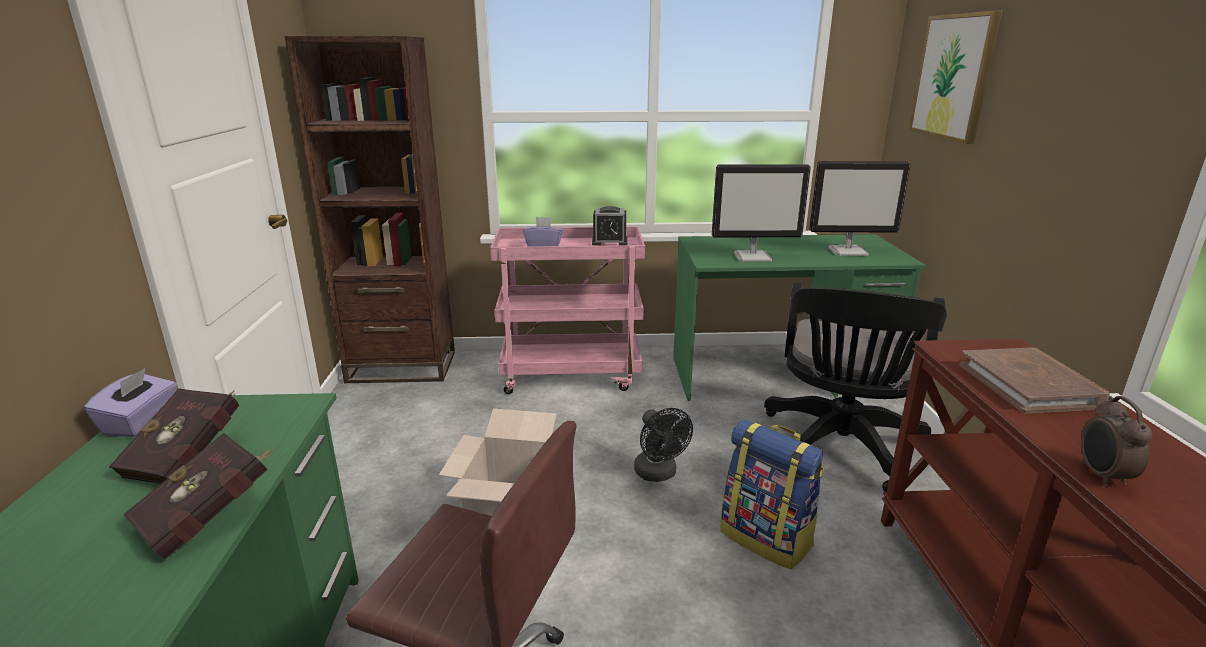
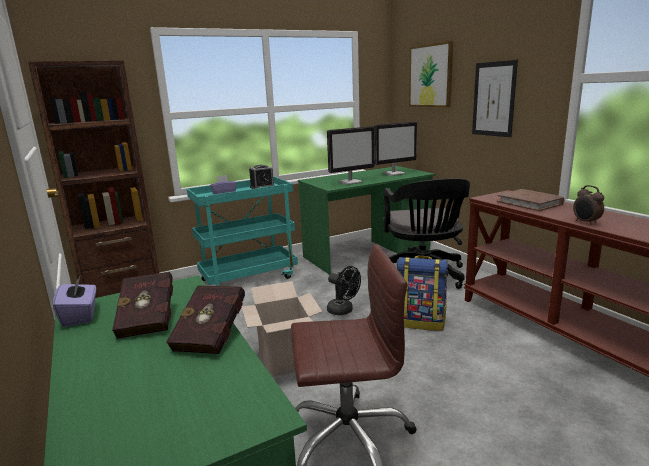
camera: 25 degrees left, 5 degrees down
(572, 375) = (249, 278): pink cart -> turquoise cart
(1049, 143) = (493, 99): none -> picture

